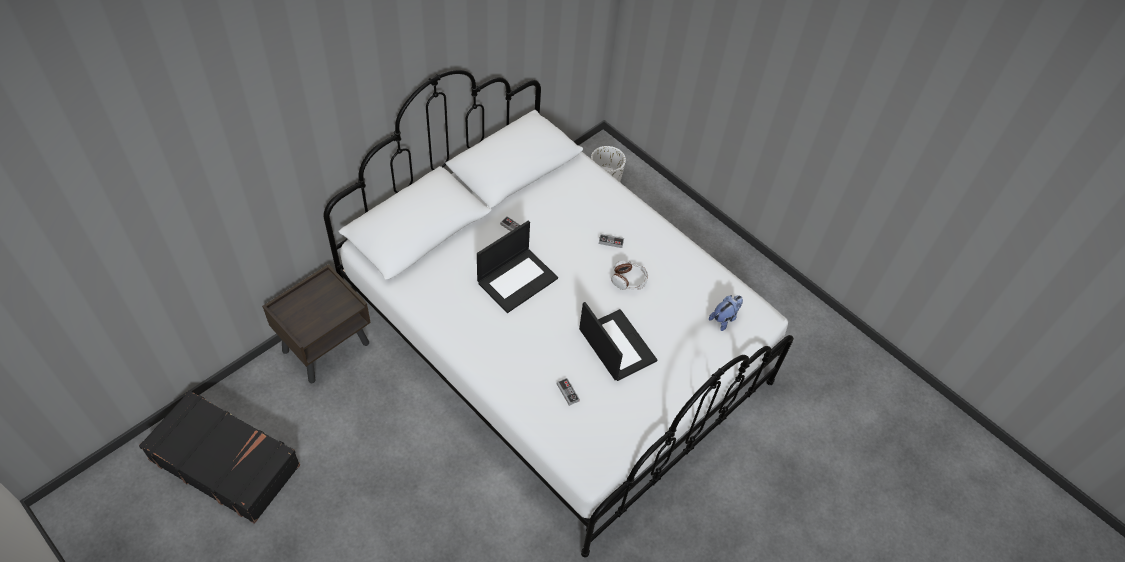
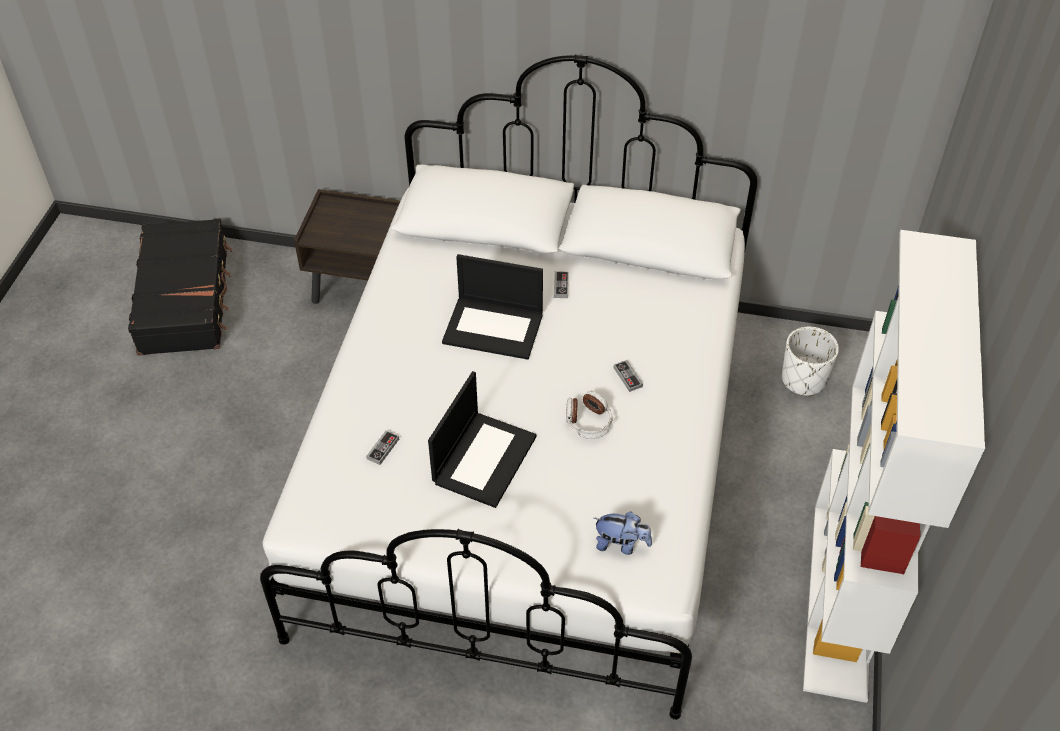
camera: 60 degrees right, 5 degrees down
(751, 266) = (840, 600): none -> white bookcase

